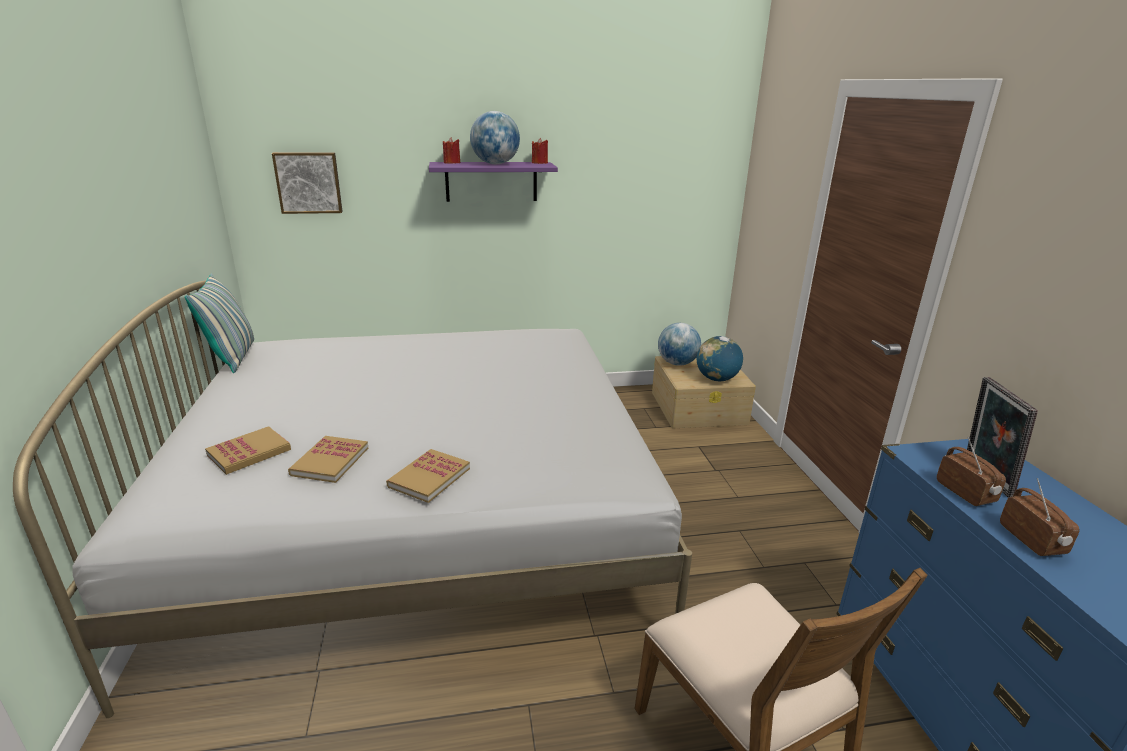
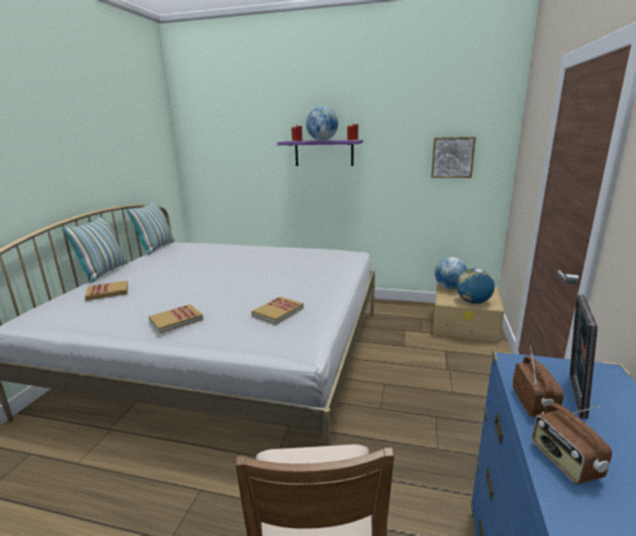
camera: 25 degrees right, 5 degrees down
(187, 417) = (104, 272): none -> pillow
(308, 182) = (220, 154): picture -> picture (452, 157)
(330, 461) = (138, 303): book -> book (278, 312)
(1032, 540) = (564, 461): radio -> radio turned 150 degrees clockwise

